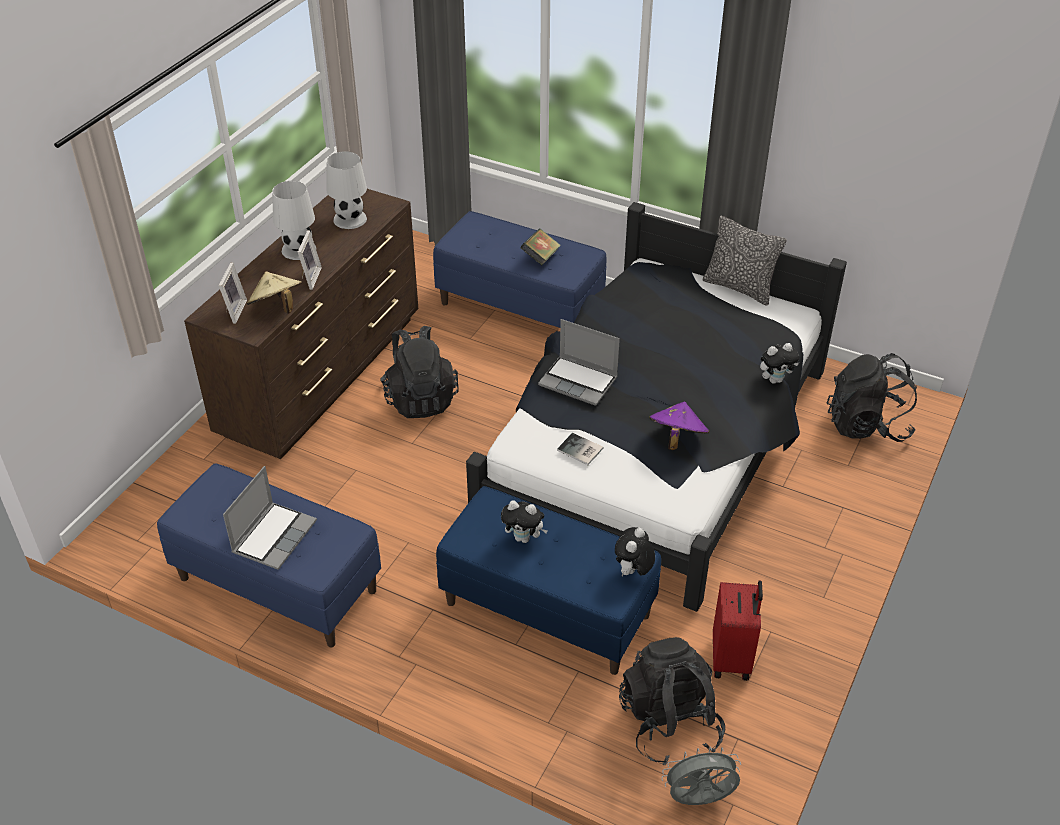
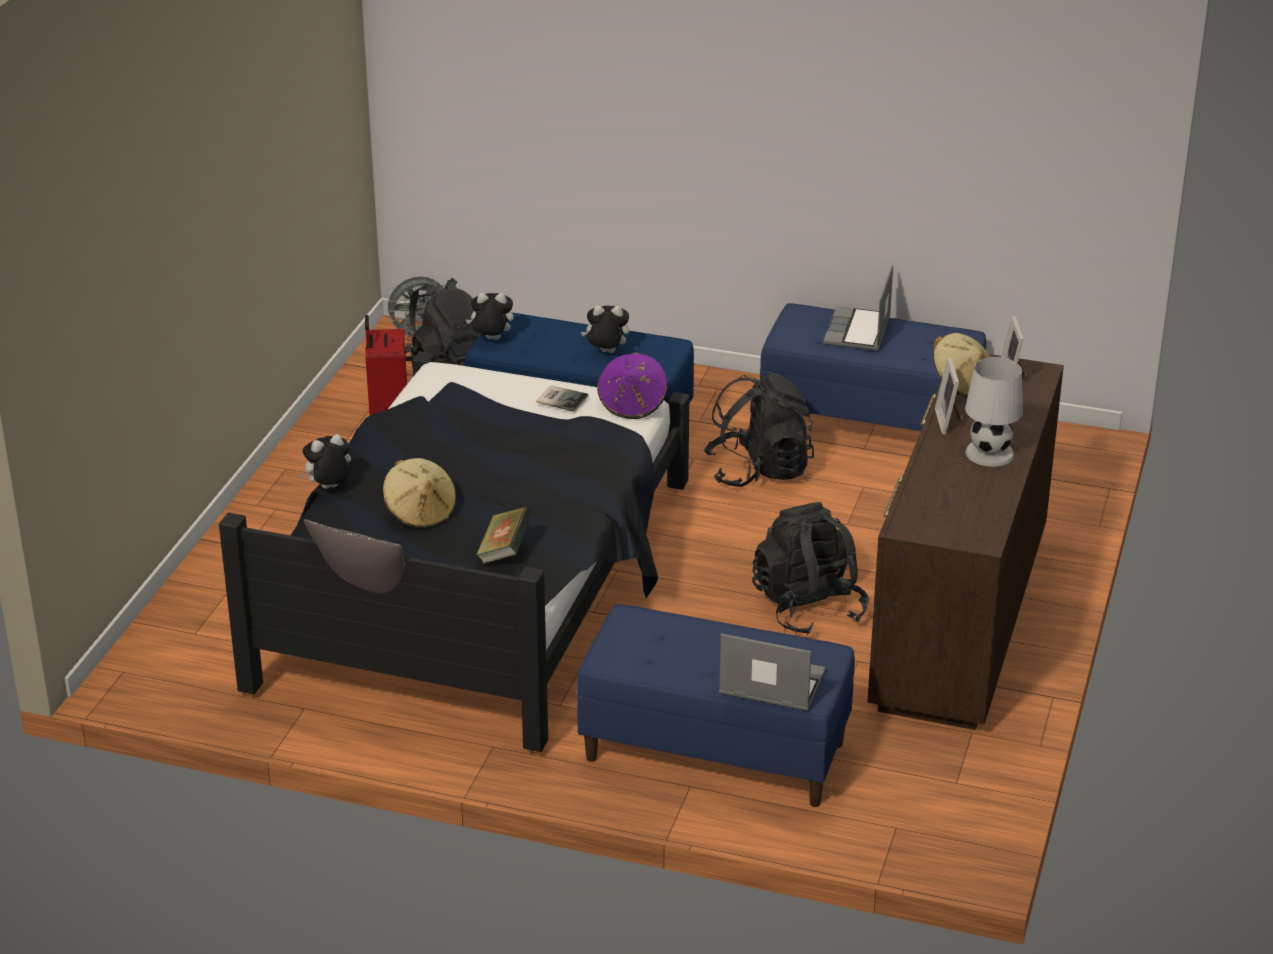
camera: 170 degrees right, 10 degrees down
(350, 219) = (949, 500): white table lamp -> none
(540, 257) = (679, 646): book -> book (505, 551)
(579, 381) = (577, 458): laptop -> laptop (770, 684)
(633, 572) = (491, 340): plush toy -> plush toy turned 105 degrees counterclockwise
(676, 438) = (452, 416): purple hat -> purple hat (632, 405)
(704, 348) = (420, 513): none -> beige hat
(867, 425) = (190, 639): black backpack -> black backpack (759, 471)

